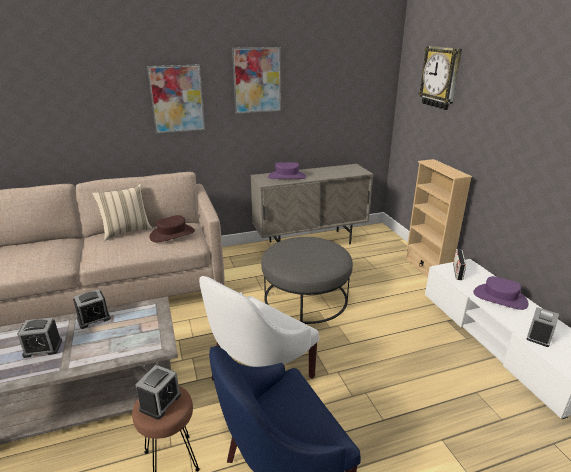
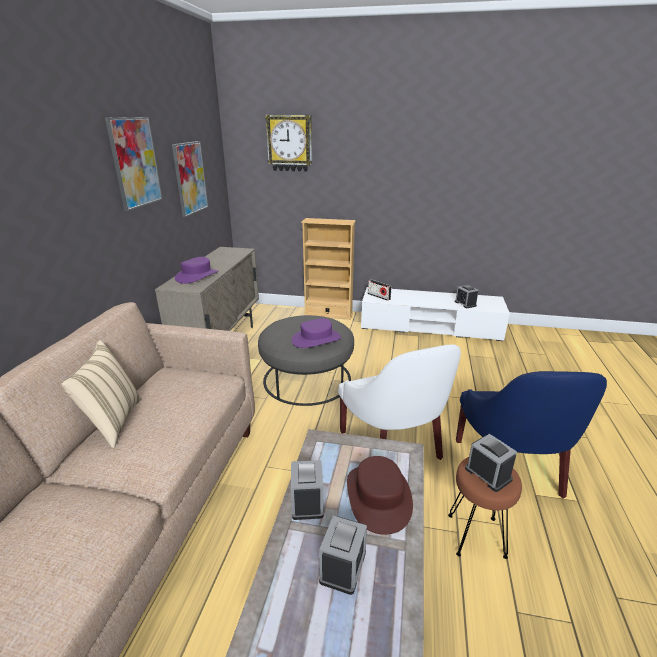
camera: 60 degrees left, 0 degrees up
(172, 234) = (183, 385): brown hat -> brown hat (378, 497)
(177, 99) = (61, 201): picture -> picture (190, 178)
(500, 298) = (420, 297): purple hat -> purple hat (316, 339)

